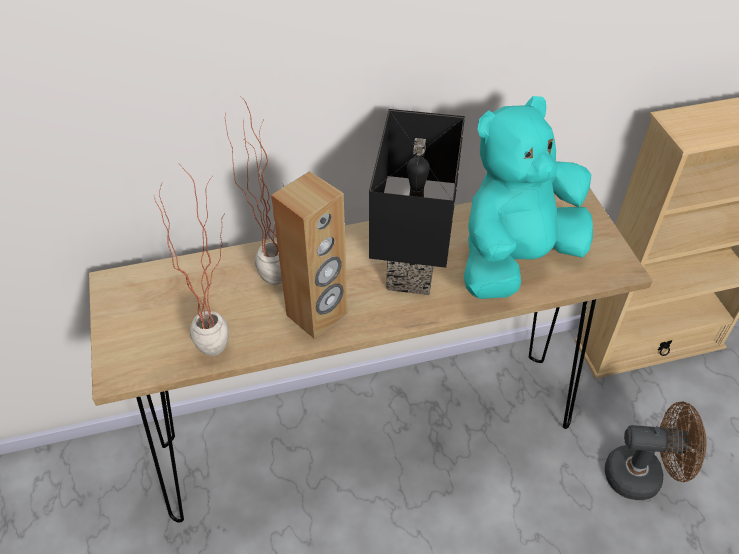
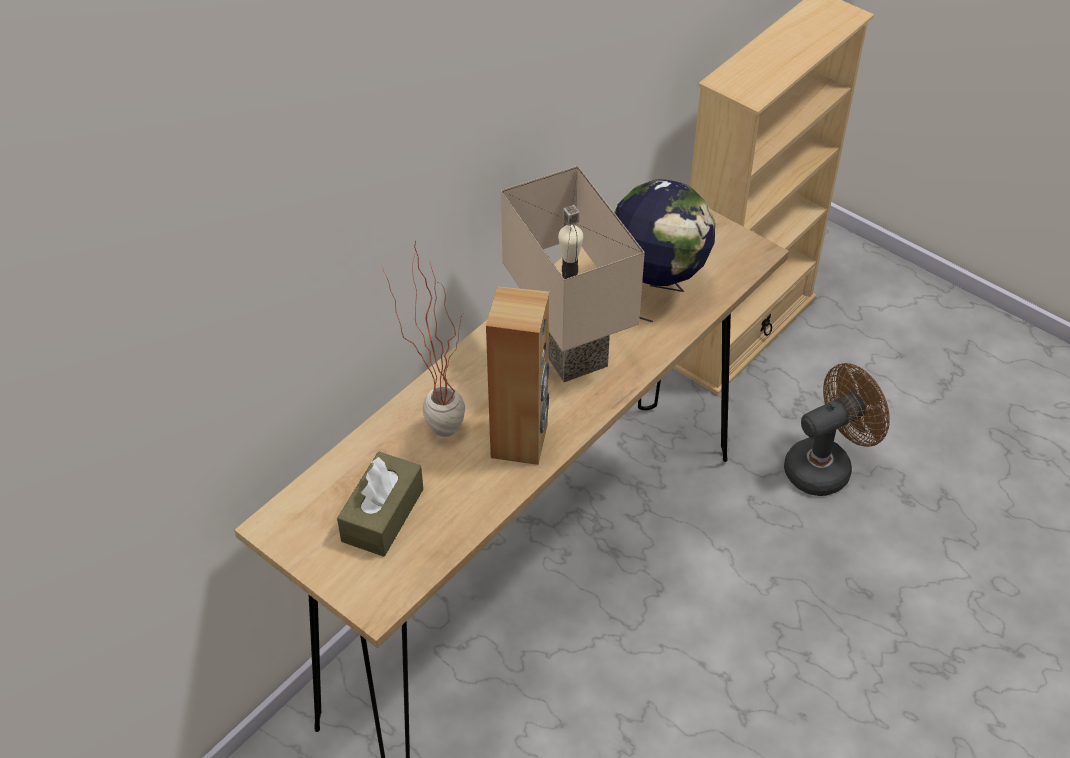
camera: 35 degrees left, 0 degrees up
(180, 314) = (382, 515): none -> brown tissue box
(225, 344) = (457, 517): potted plant -> none
(415, 268) = (572, 347): black table lamp -> beige table lamp
(516, 259) = (657, 290): turquoise plush toy -> globe

